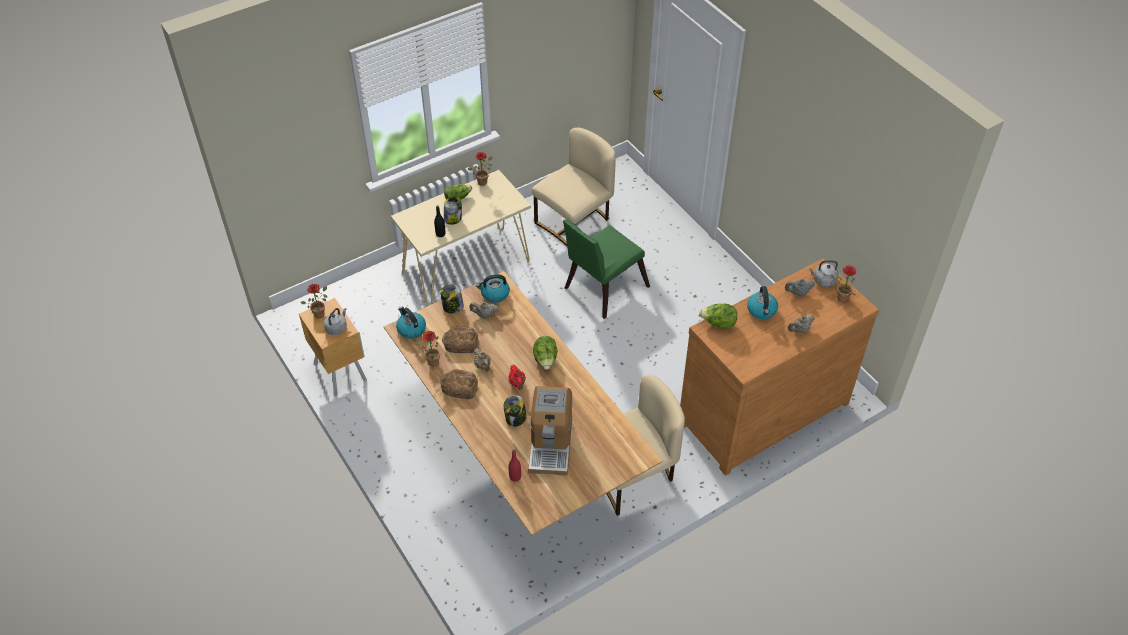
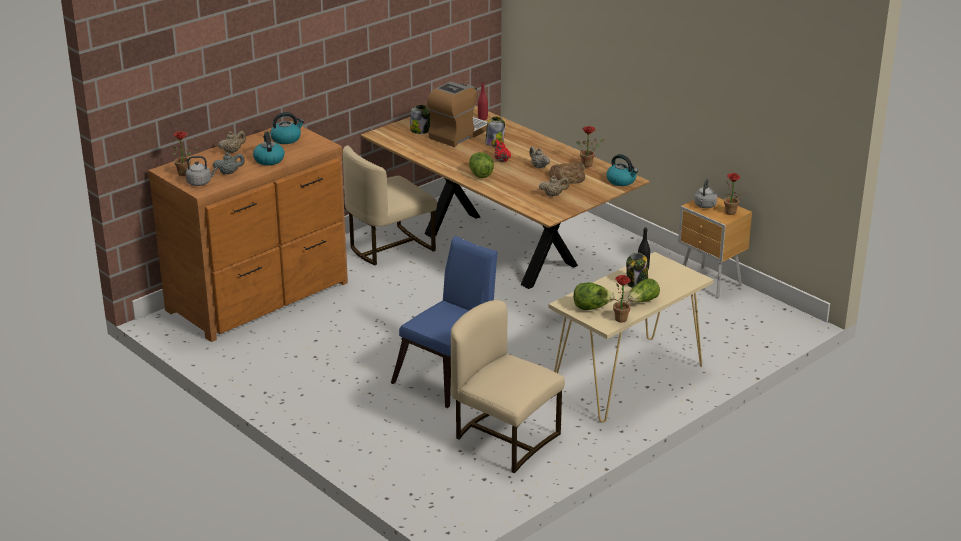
camera: 170 degrees right, 20 degrees down
(452, 307) = (589, 197): jar -> jar (420, 130)
(459, 386) = (554, 154): bread -> none
(494, 294) = (551, 209): kettle -> kettle (286, 139)
(550, 444) = (458, 134): coffee machine -> coffee machine turned 45 degrees clockwise
(575, 223) = (504, 439): beige chair -> beige chair turned 90 degrees clockwise
(602, 289) = (450, 375): green chair -> blue chair
(718, 324) = (313, 149): lettuce -> lettuce (591, 308)

